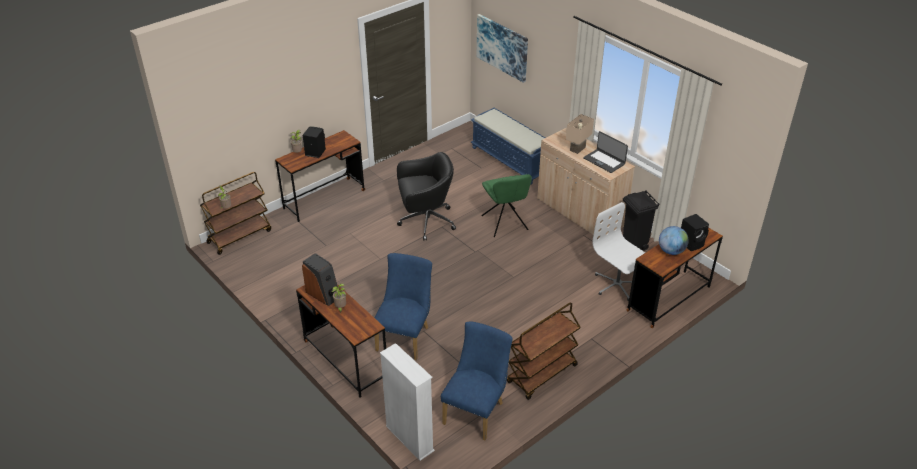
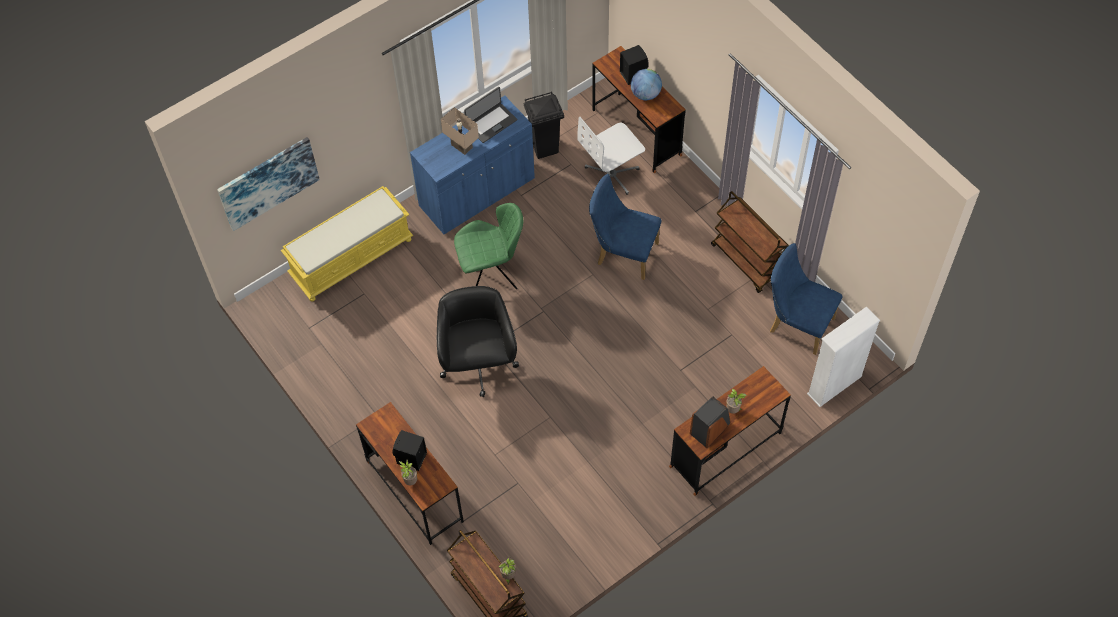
camera: 85 degrees left, 20 degrees up
(405, 336) = (689, 388): blue chair -> blue chair (622, 253)
(511, 160) = (352, 257): blue bench -> yellow bench
(580, 213) = (477, 193): beige cabinet -> blue cabinet

